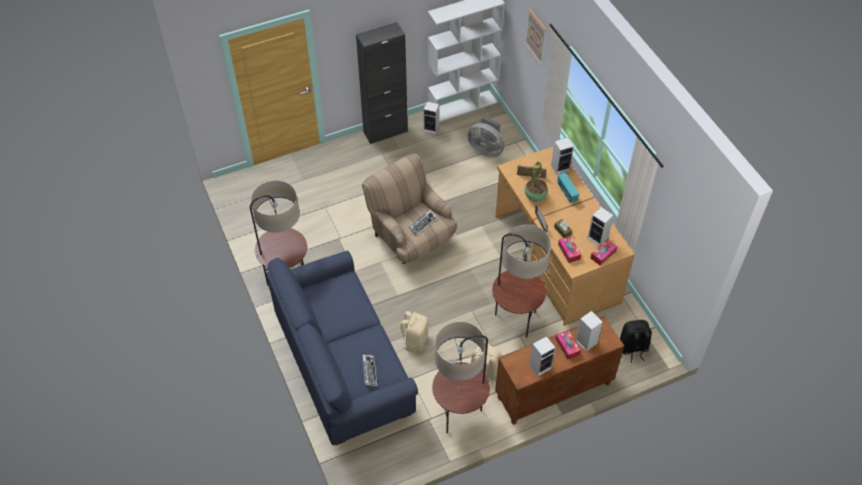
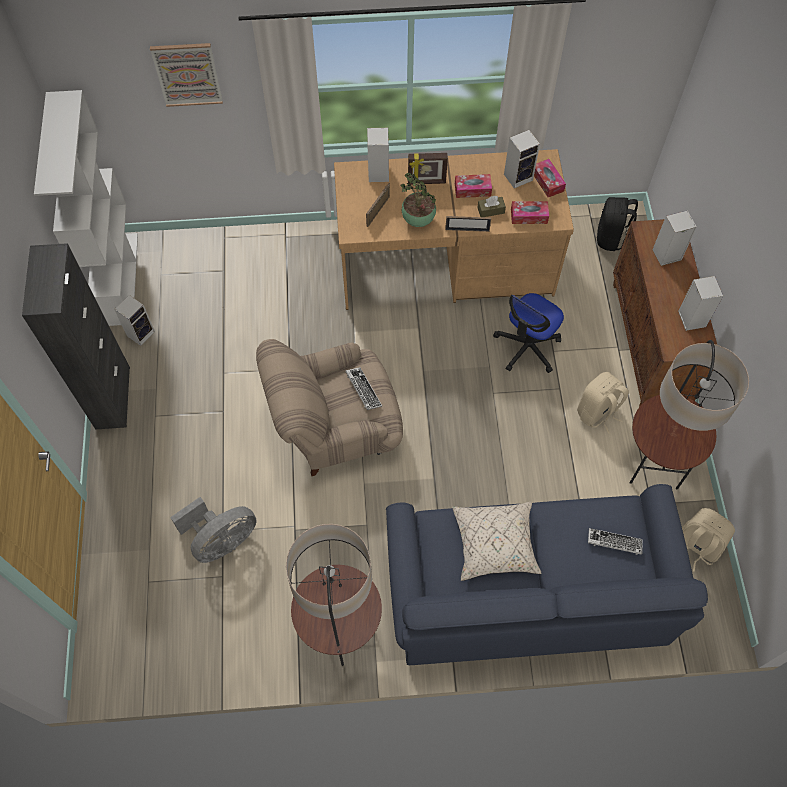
camera: 70 degrees left, 10 degrees up
(345, 311) = (495, 544): none -> beige pillow
(414, 341) = (519, 481): beige backpack -> beige backpack (696, 546)
(486, 150) = (219, 278): grey fan -> grey fan (221, 540)
(515, 320) = (527, 347): floor lamp -> office chair
(566, 193) = (426, 182): radio -> picture frame
(567, 347) = (668, 278): tissue box -> tissue box (472, 189)

